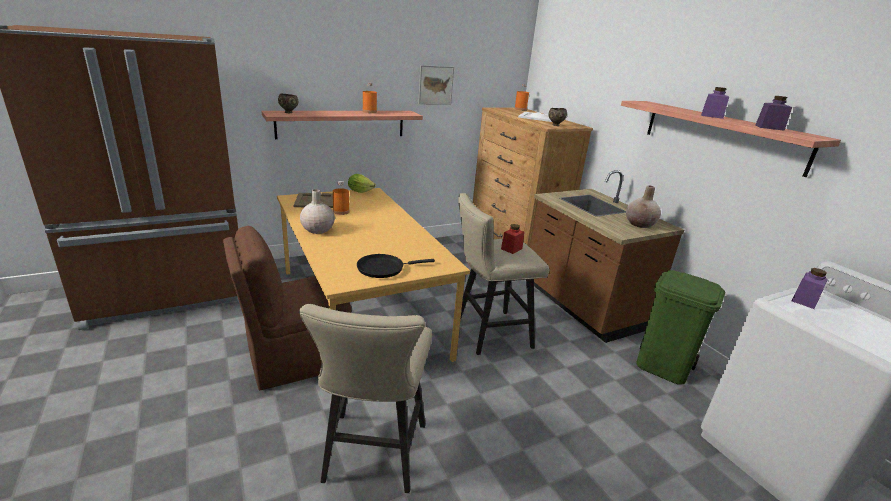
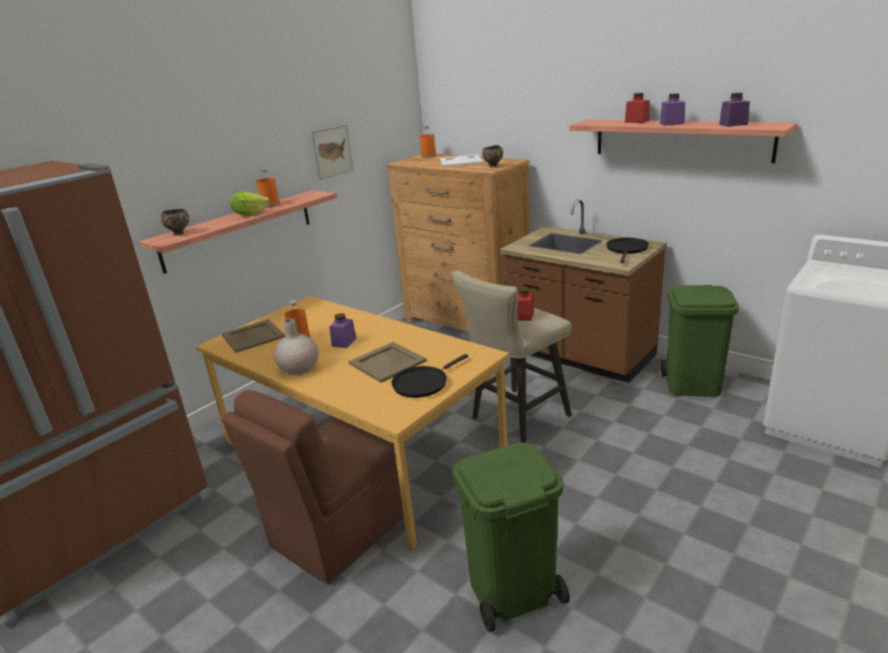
camera: 20 degrees left, 0 degrees up
(360, 191) = (292, 307): lettuce -> lettuce (250, 214)
(372, 458) = (511, 591): beige stool -> green trash can
(377, 246) = (387, 362): none -> beige tray
(640, 224) = (627, 249): beige vase -> black frying pan
(684, 109) = (637, 121): none -> red jar
(804, 301) = (821, 276): purple jar -> purple jar (344, 342)

